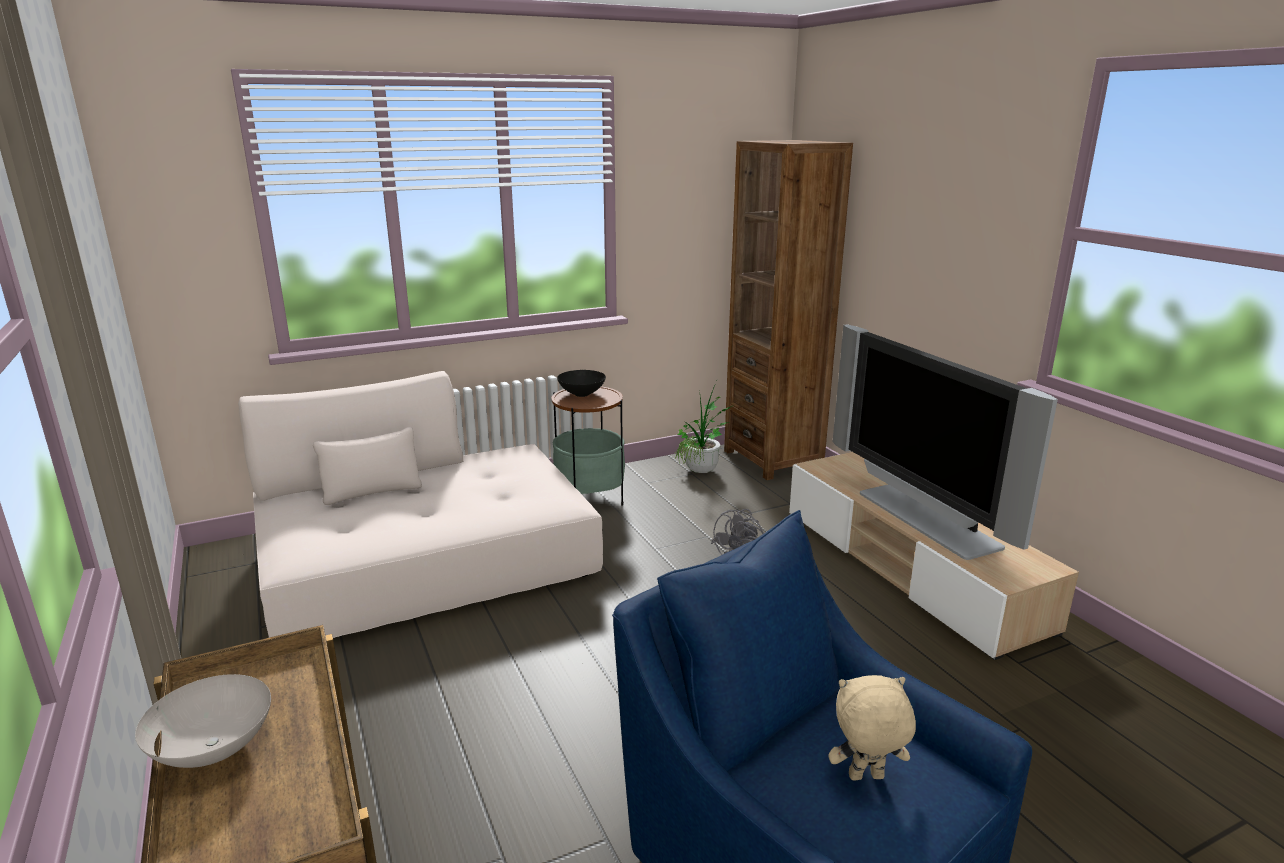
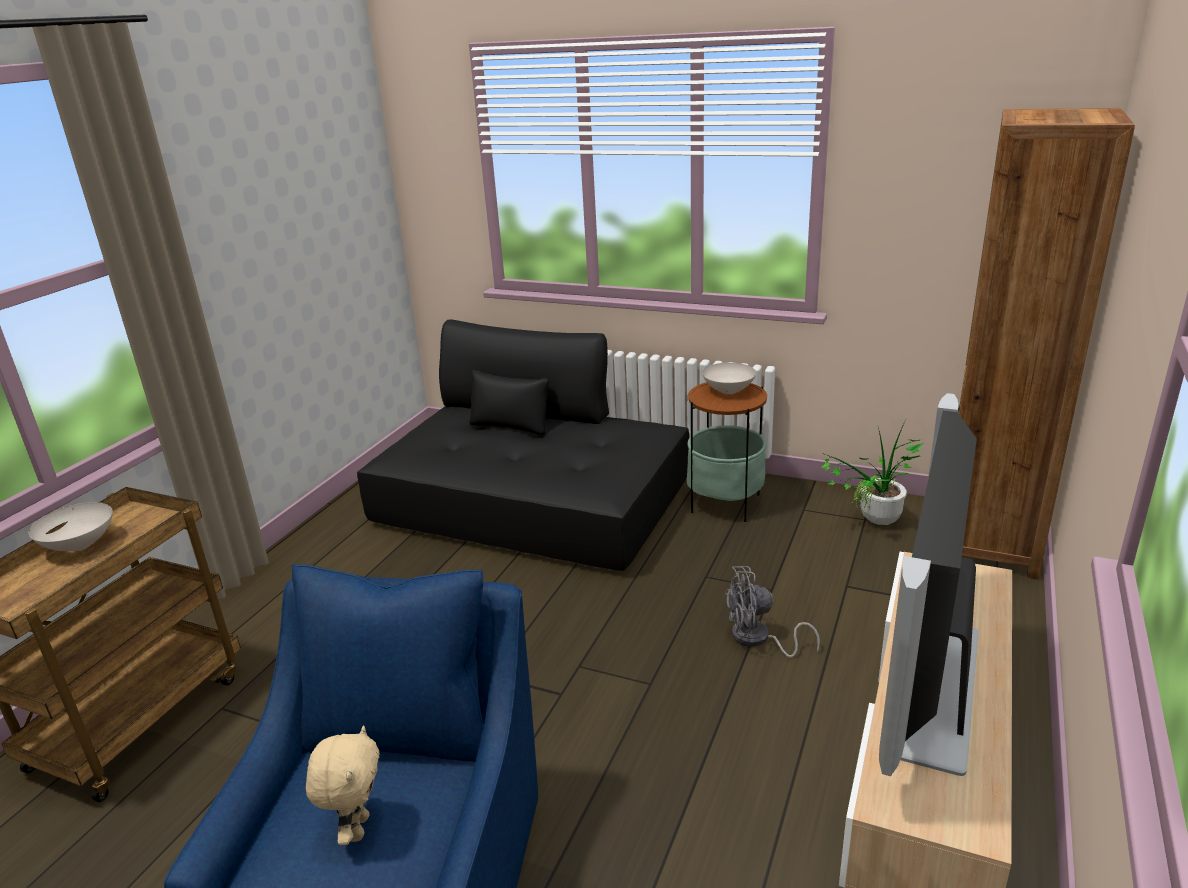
camera: 50 degrees right, 5 degrees up
(428, 562) = (533, 502): beige sofa -> black sofa
(582, 394) = (728, 391): black bowl -> white bowl
(866, 778) = (357, 828): beige plush toy -> beige plush toy turned 45 degrees clockwise

